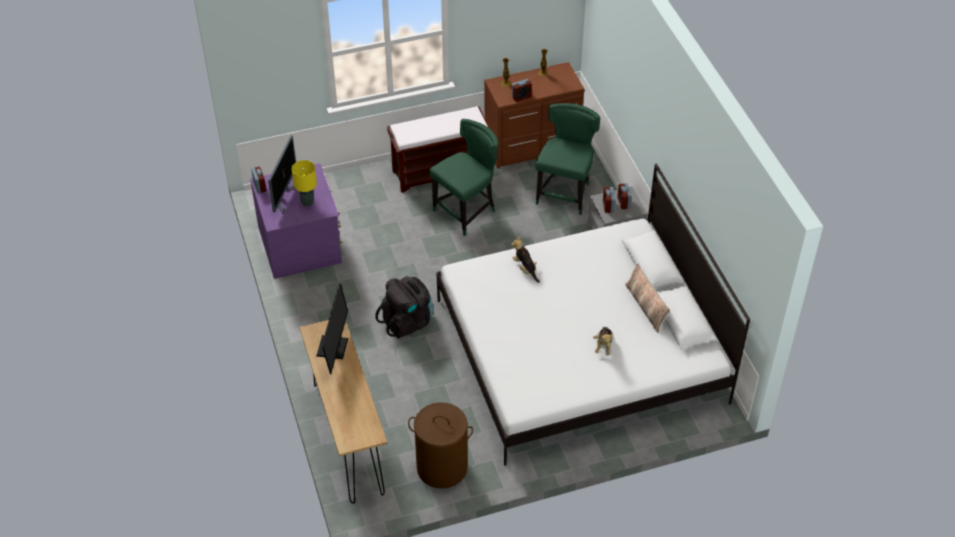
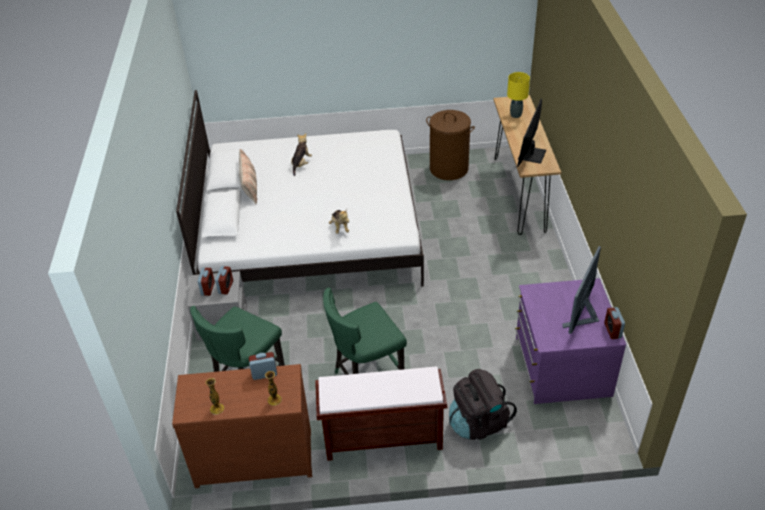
camera: 165 degrees left, 5 degrees down
(307, 202) = (554, 303): yellow table lamp -> yellow table lamp (516, 115)
(407, 322) = (456, 271): black backpack -> black backpack (478, 423)

